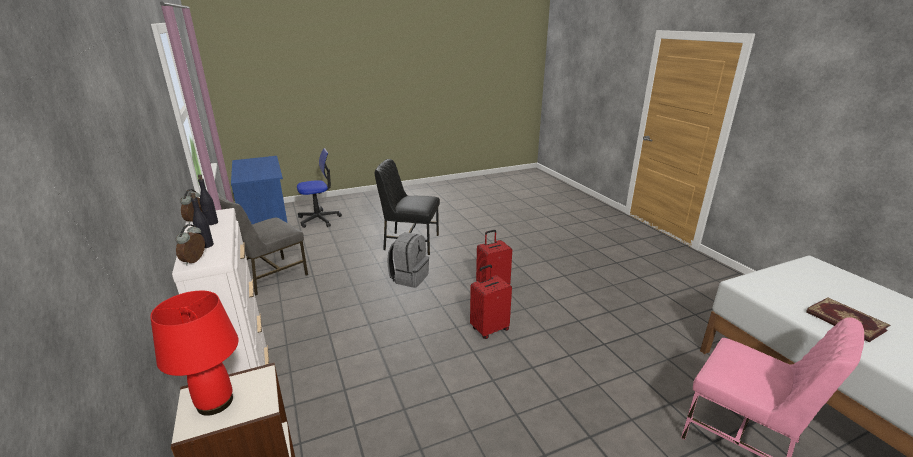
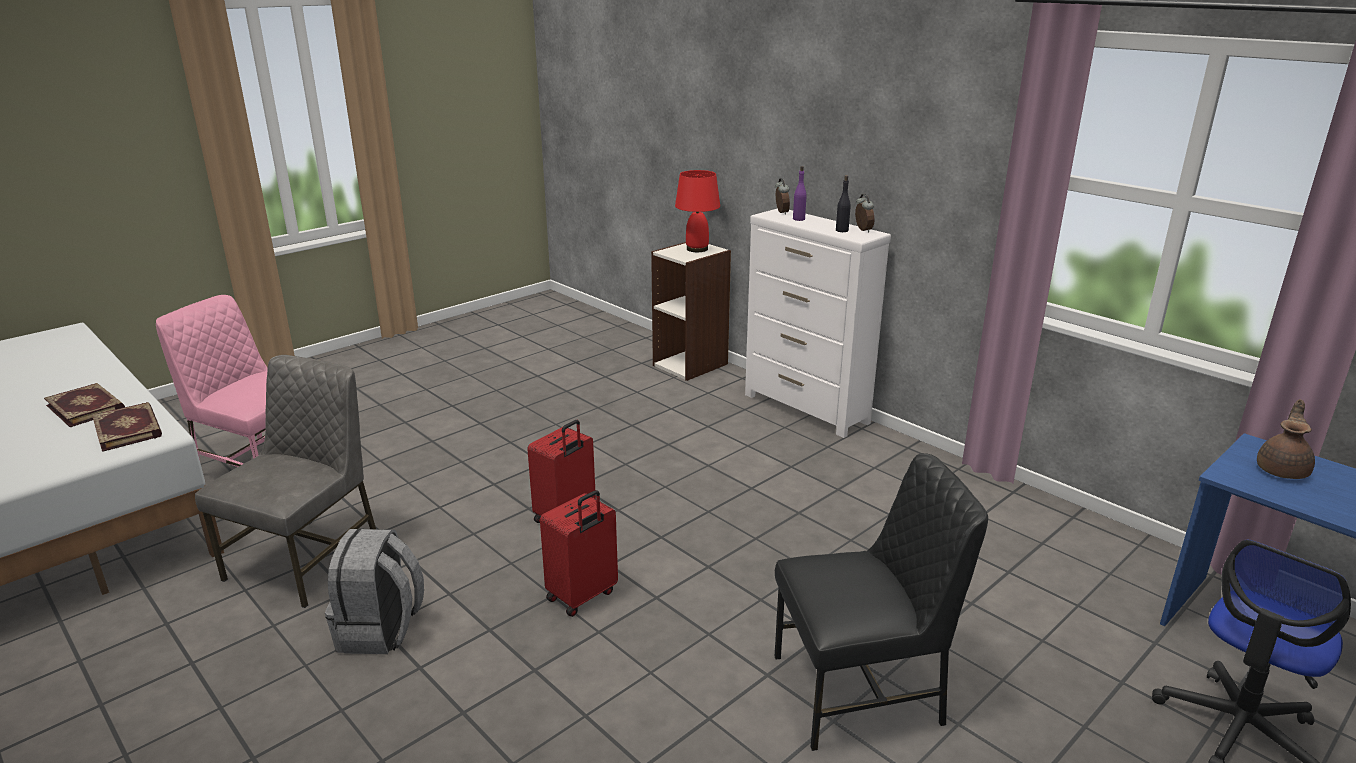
camera: 160 degrees right, 0 degrees up
(206, 245) = (799, 219): black bottle -> purple bottle
(254, 174) = (1282, 470): none -> brown teapot
(269, 276) = (1016, 523): grey chair -> grey chair (307, 559)
(409, 277) = (764, 579): grey backpack -> grey backpack (381, 630)
(775, 293) = (129, 429): none -> book

